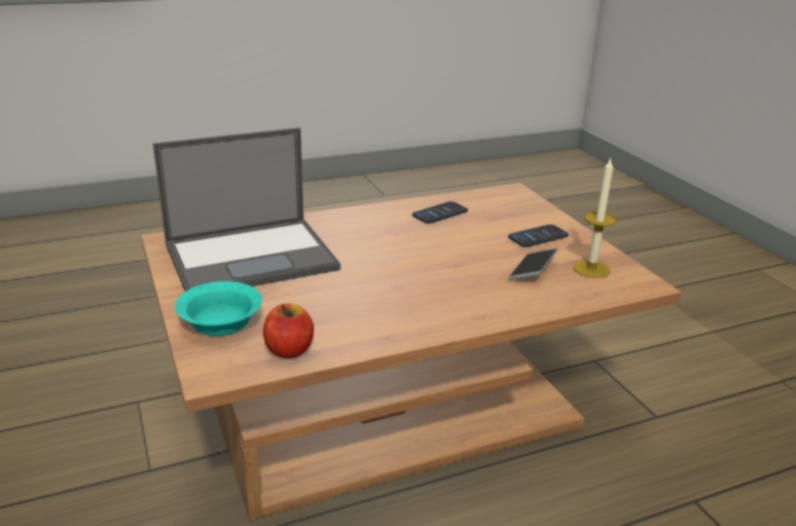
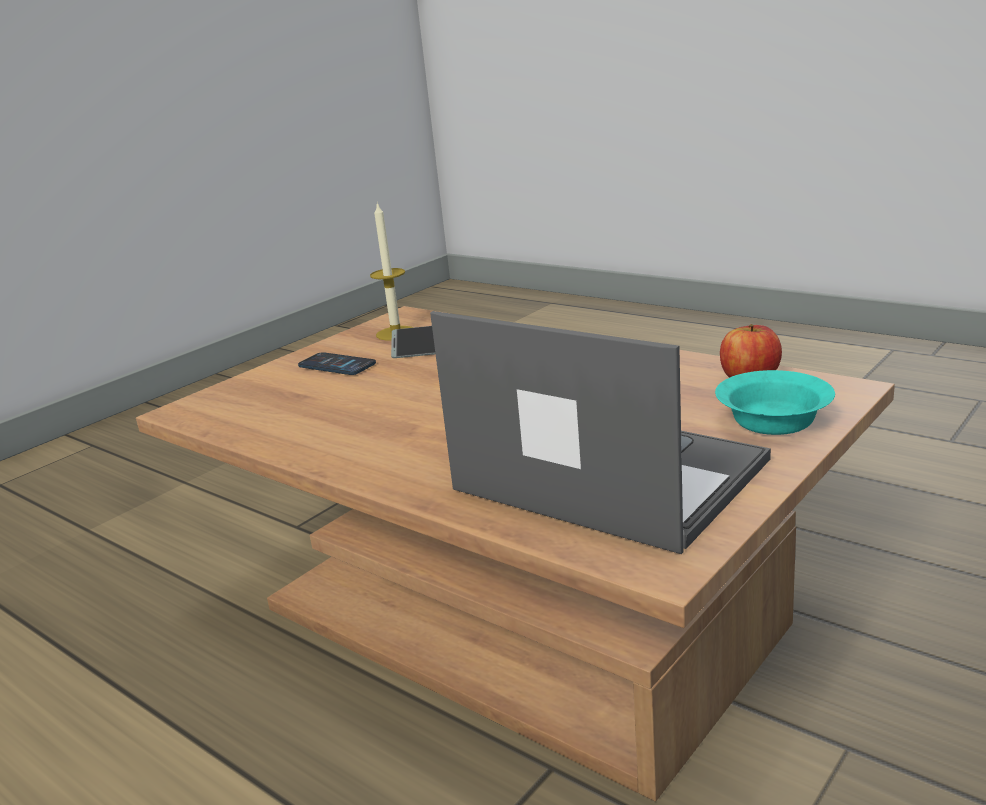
camera: 115 degrees left, 5 degrees down
(440, 213) = (312, 424): phone -> none

